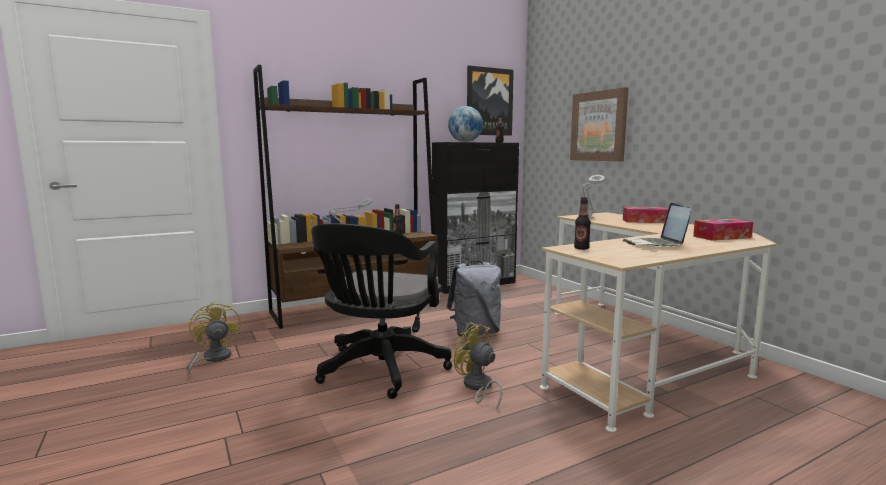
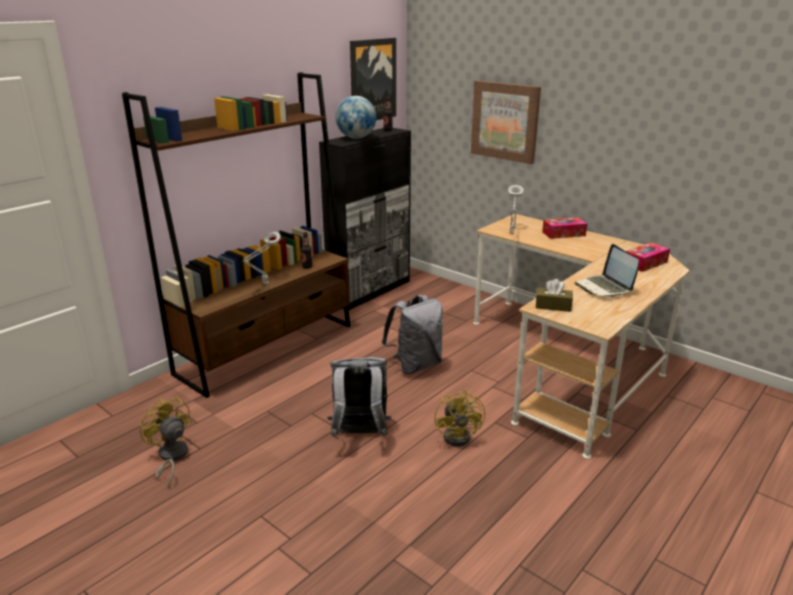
camera: 20 degrees left, 15 degrees up
(380, 371) = (360, 435): black office chair -> grey backpack
(477, 387) = (461, 435): yellow fan -> yellow fan turned 120 degrees counterclockwise
(581, 248) = (553, 306): bottle -> brown tissue box

